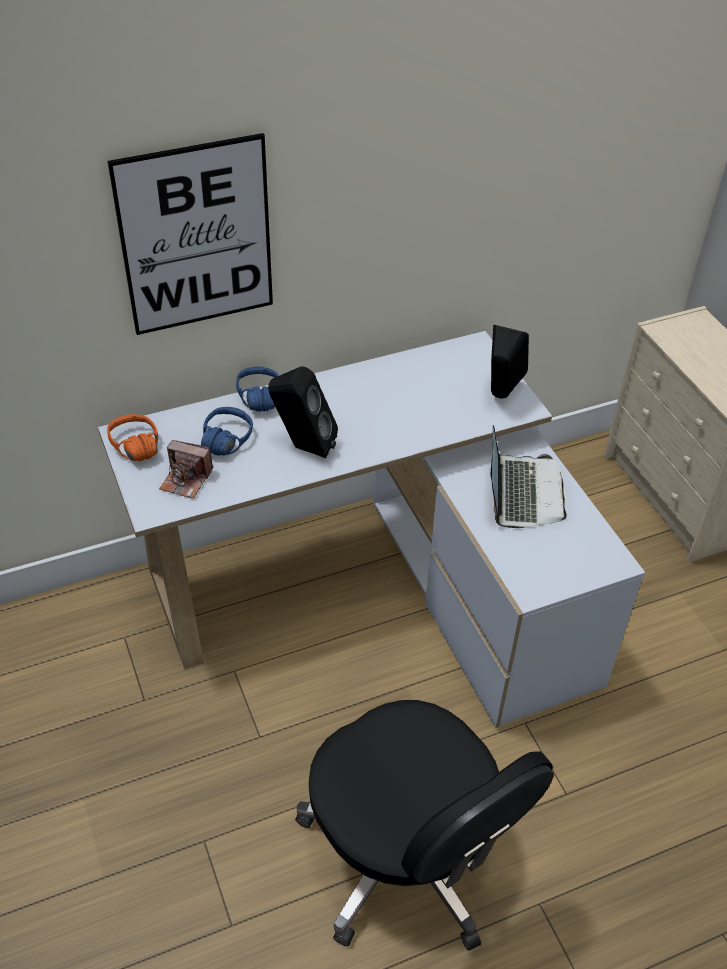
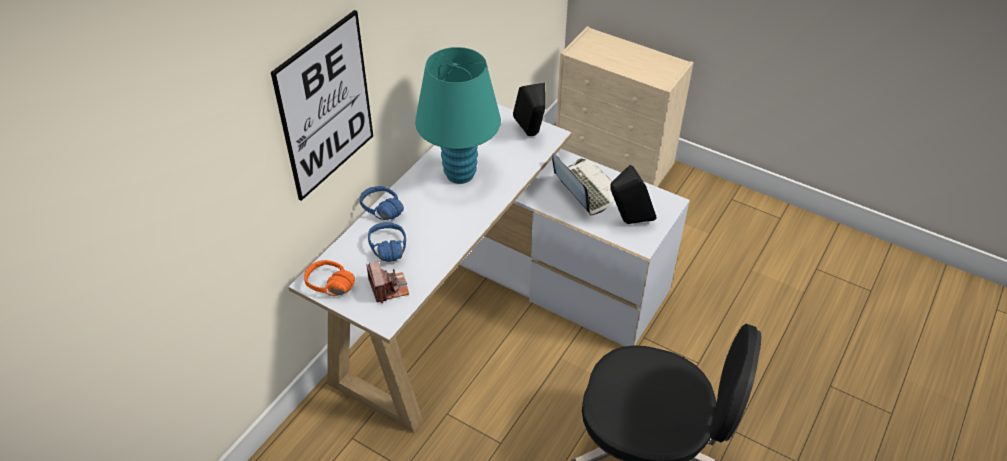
camera: 35 degrees left, 0 degrees up
(186, 480) = (388, 288): camera -> camera turned 90 degrees counterclockwise
(303, 447) = (443, 227): black speaker -> black speaker (628, 222)
(376, 400) = (459, 174): none -> turquoise table lamp

